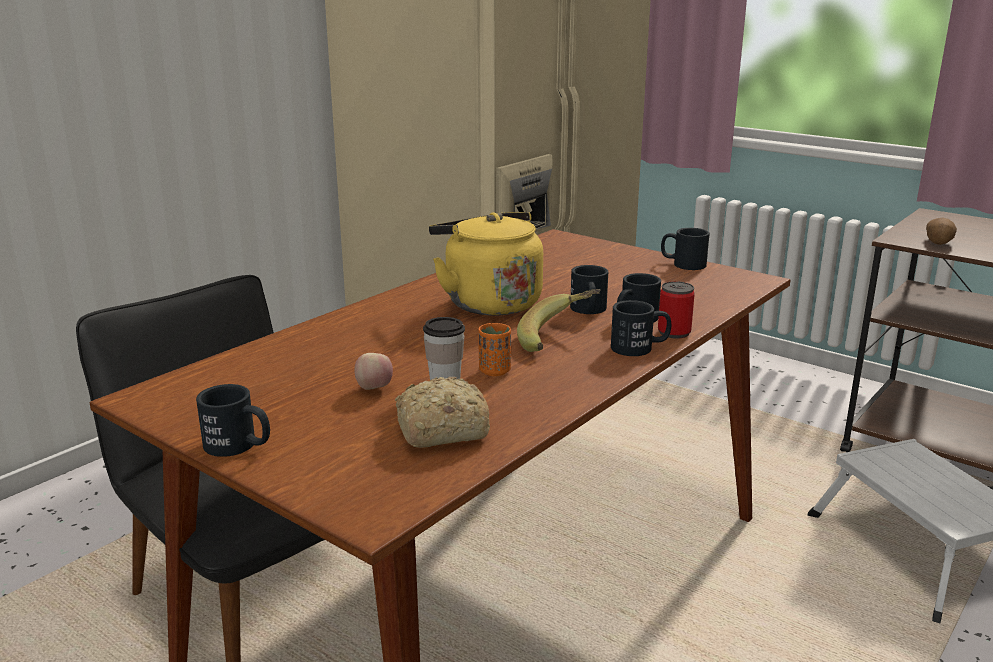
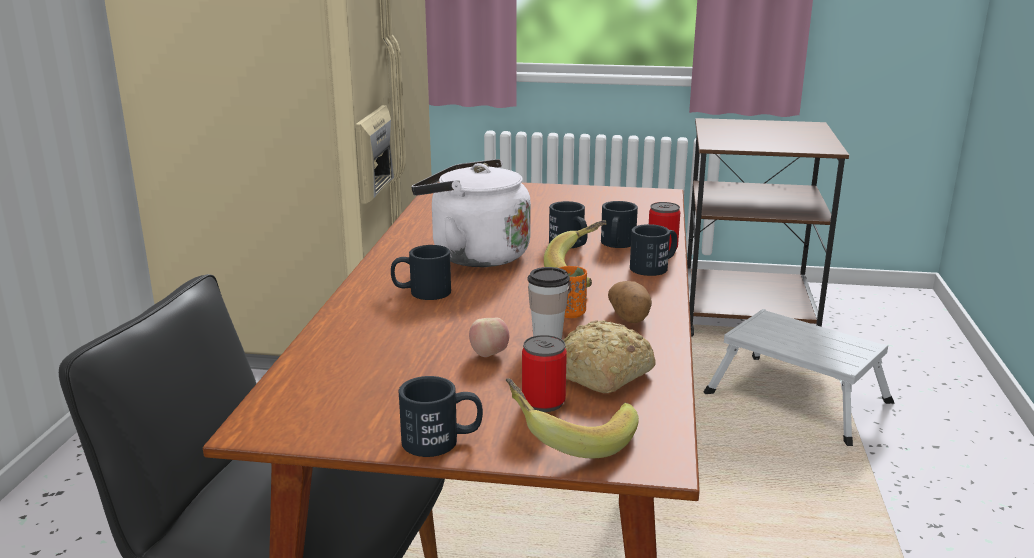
camera: 30 degrees left, 0 degrees up
(334, 475) = (570, 438): none -> banana
(358, 439) = (543, 402): none -> can
(488, 302) = (474, 255): yellow kettle -> white kettle
(682, 264) = (587, 191): black mug -> black mug (421, 292)
(938, 243) = (745, 143): potato -> potato (630, 318)

